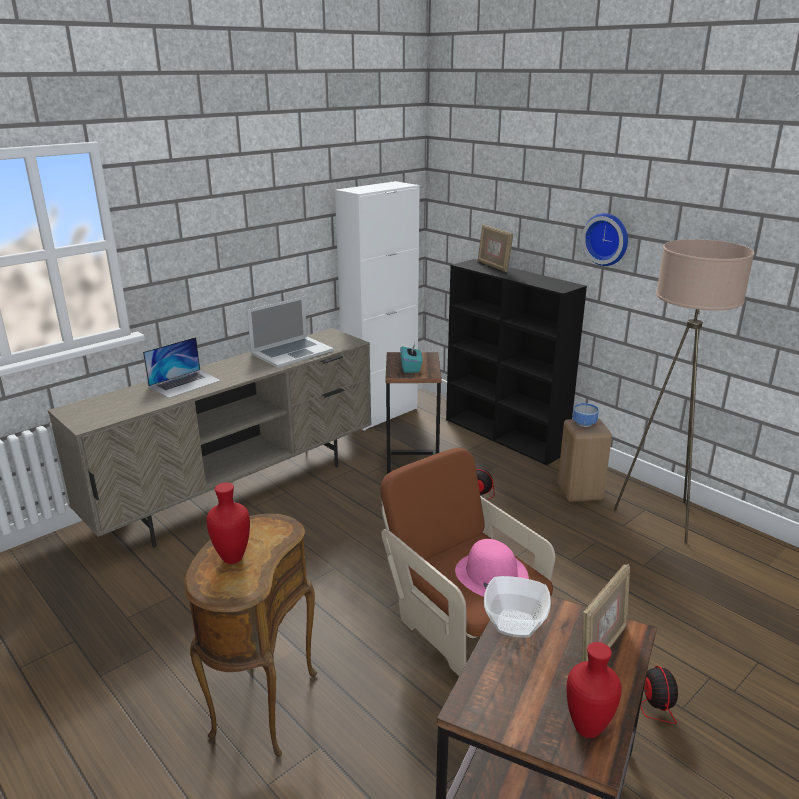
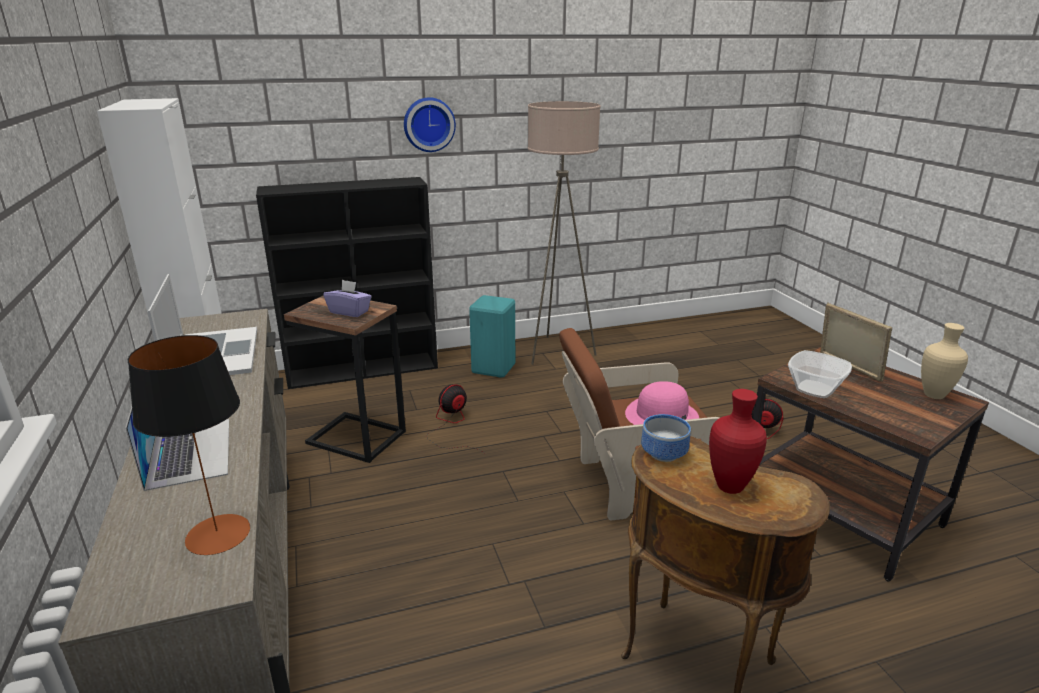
camera: 65 degrees left, 0 degrees up
(119, 413) = (217, 534): none -> table lamp
(411, 368) = (349, 312): turquoise tissue box -> purple tissue box
(493, 266) = (301, 185): picture frame -> none
(581, 492) = (495, 368): beige stool -> turquoise stool
(583, 423) = (487, 302): bowl -> bowl (662, 455)
(586, 727) = (932, 395): red vase -> beige vase

